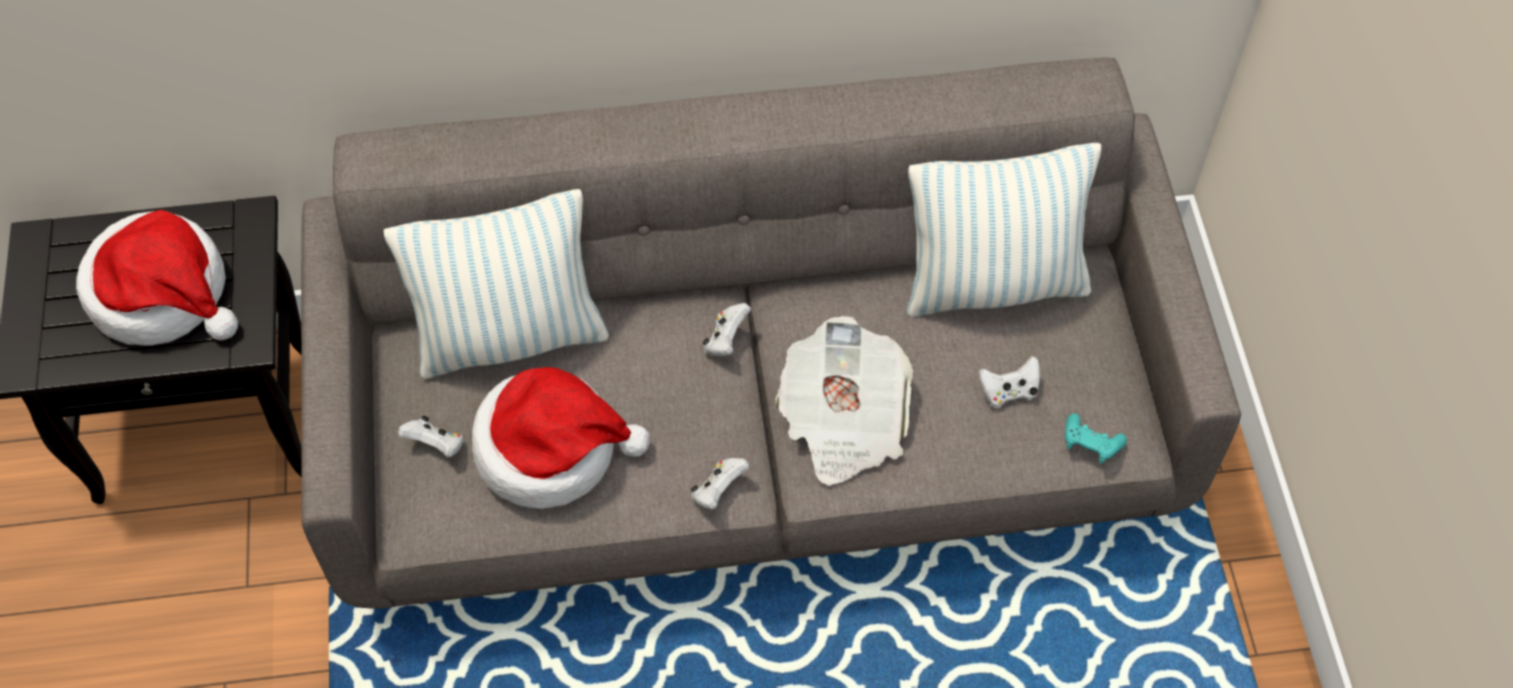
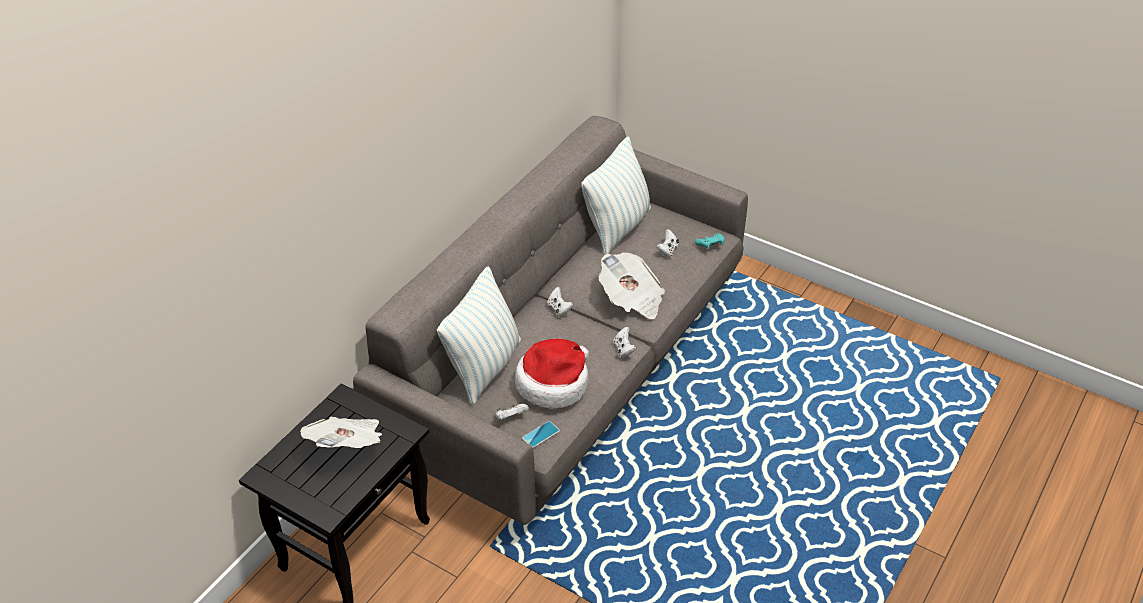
camera: 50 degrees left, 15 degrees down
(163, 294) = (348, 445): hat -> newspaper
(436, 508) = (540, 435): none -> phone

